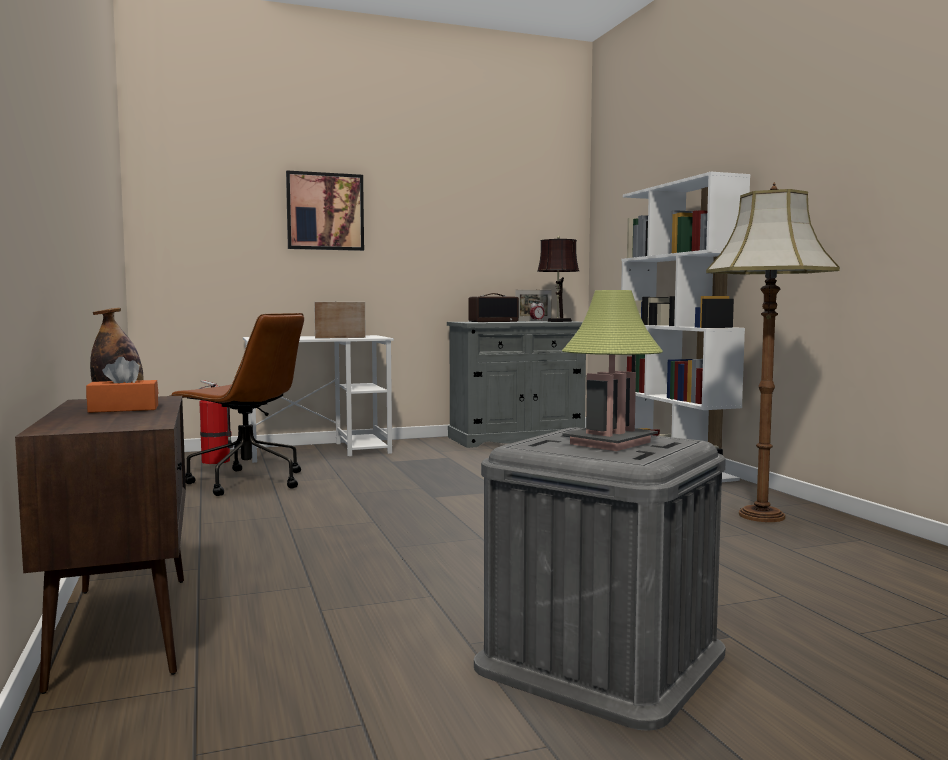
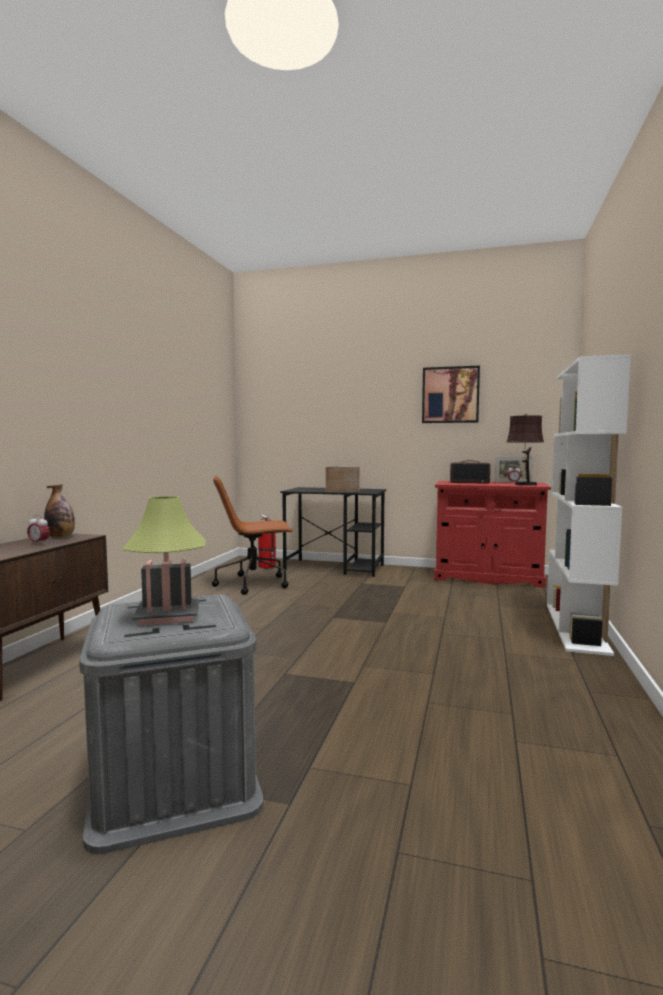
camera: 35 degrees right, 0 degrees up
(124, 409) = (39, 543): orange tissue box -> alarm clock
(245, 482) = (254, 584): brown office chair -> brown office chair turned 105 degrees clockwise
(320, 451) = (335, 568): white desk -> black desk
(325, 211) = (352, 402): picture -> picture (450, 395)
(517, 438) = (487, 577): grey cabinet -> red cabinet
(761, 515) = (560, 698): floor lamp -> none

